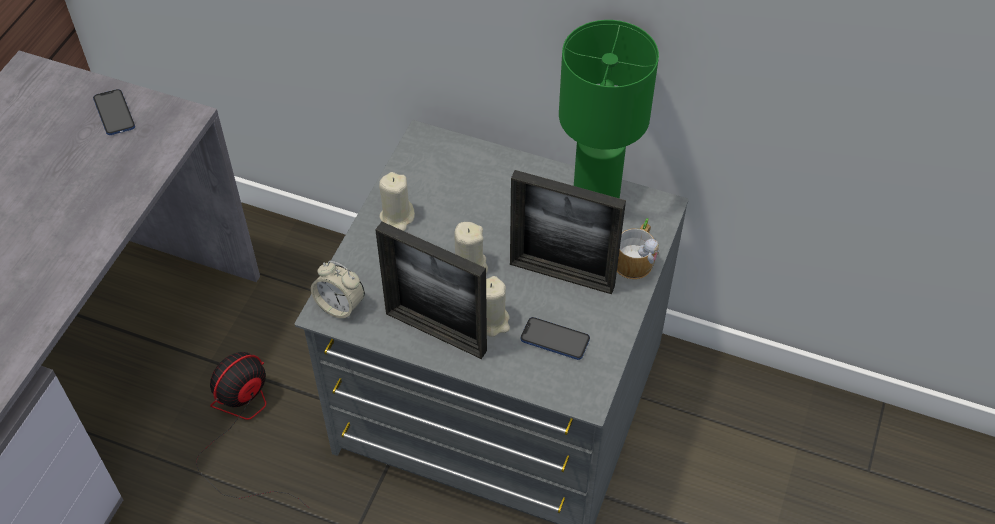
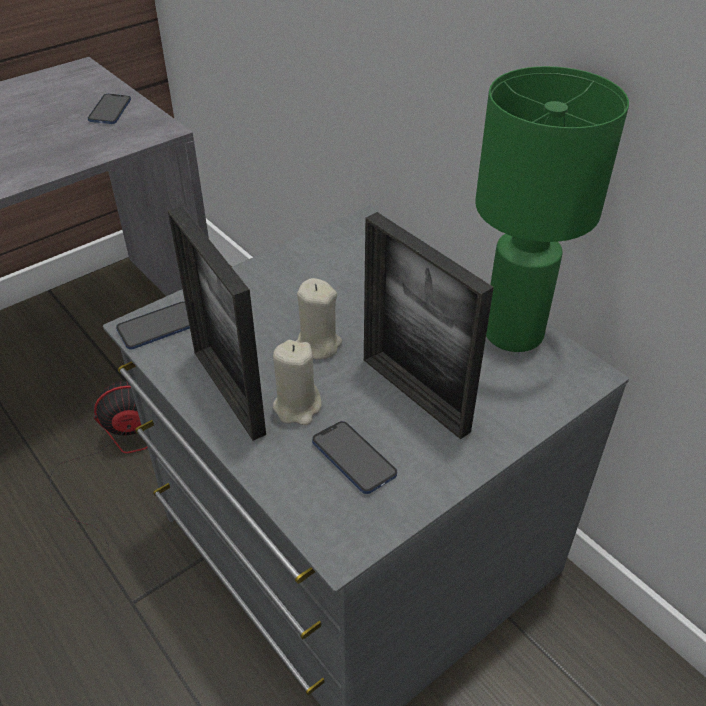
camera: 30 degrees right, 10 degrees down
(340, 306) = (158, 327): alarm clock -> phone
(397, 217) = (283, 274): beige candle -> none
(636, 258) = (519, 414): mug -> none

